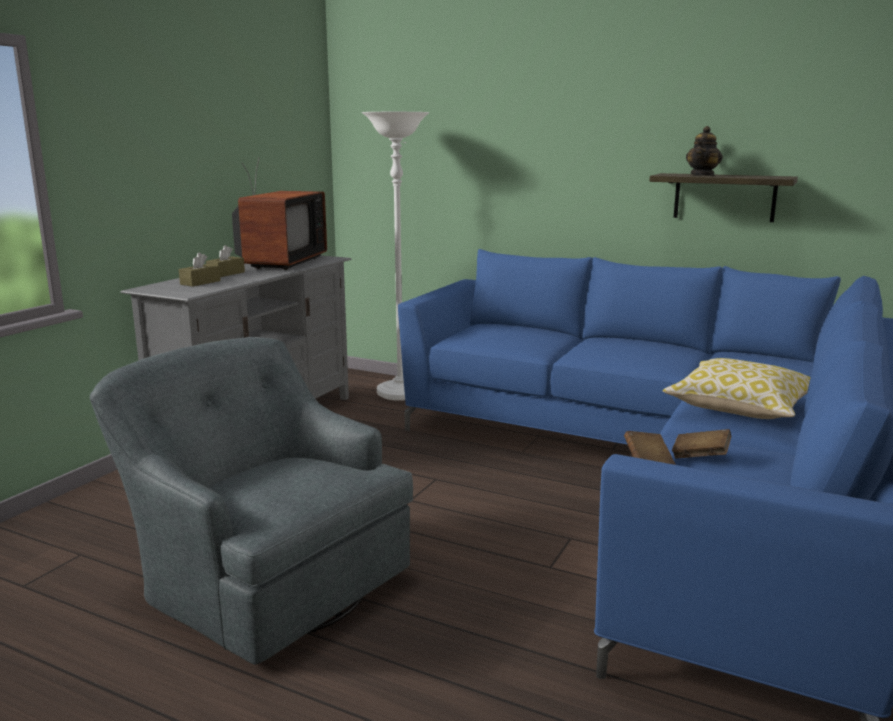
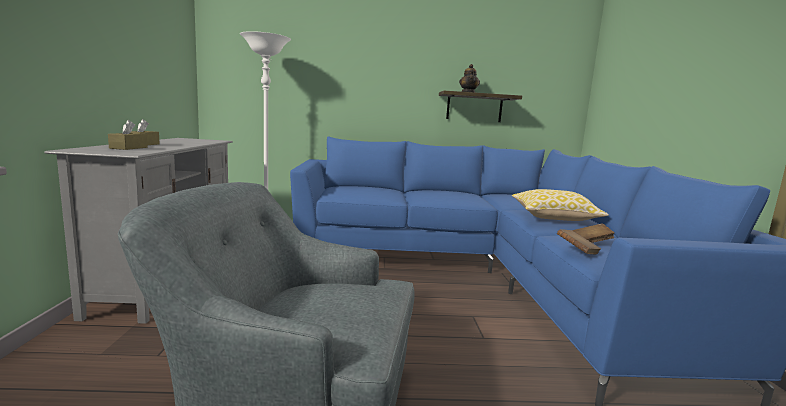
camera: 30 degrees left, 5 degrees down
(279, 263) = (180, 141): television -> none

